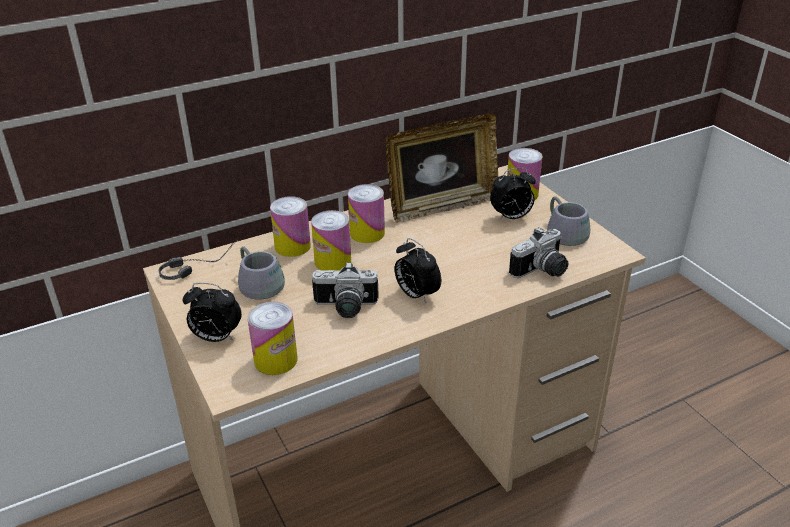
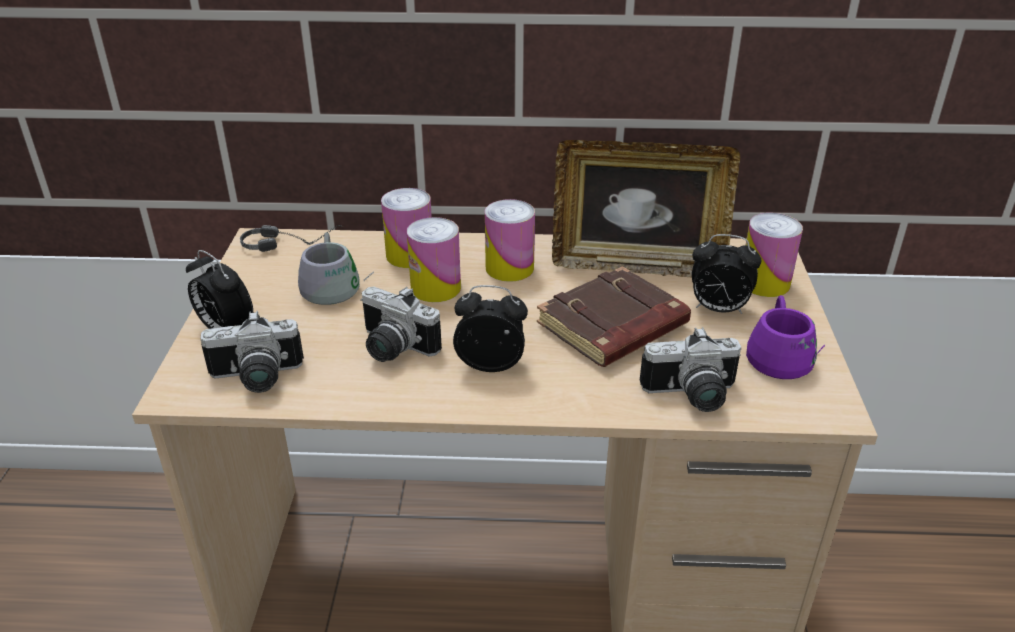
camera: 30 degrees right, 0 degrees up
(275, 360) = (256, 379): can -> camera
(416, 295) = (491, 364): alarm clock -> alarm clock turned 105 degrees clockwise
(464, 248) = (613, 327): none -> brown book
(568, 231) = (785, 355): grey mug -> purple mug

